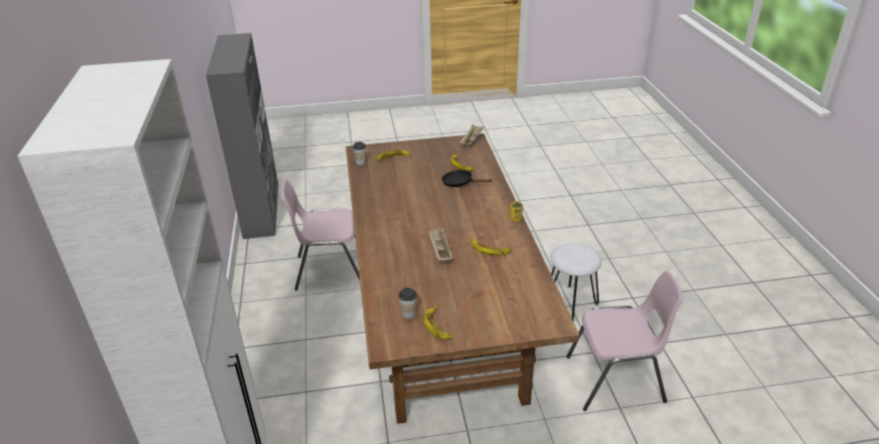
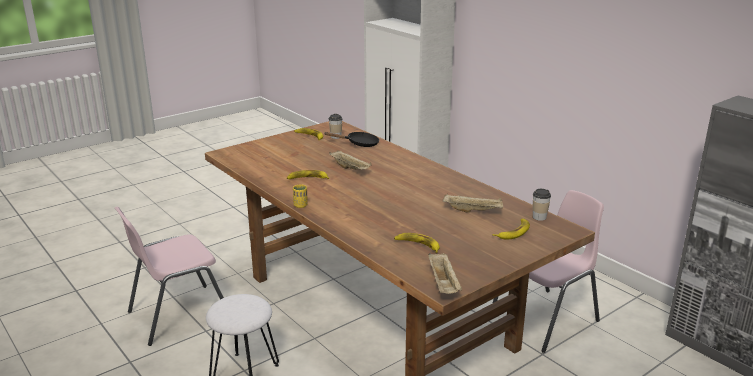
camera: 150 degrees right, 10 degrees down
(395, 178) = (473, 211): none -> beige tray
(460, 183) = (394, 224): black frying pan -> black frying pan (359, 144)

